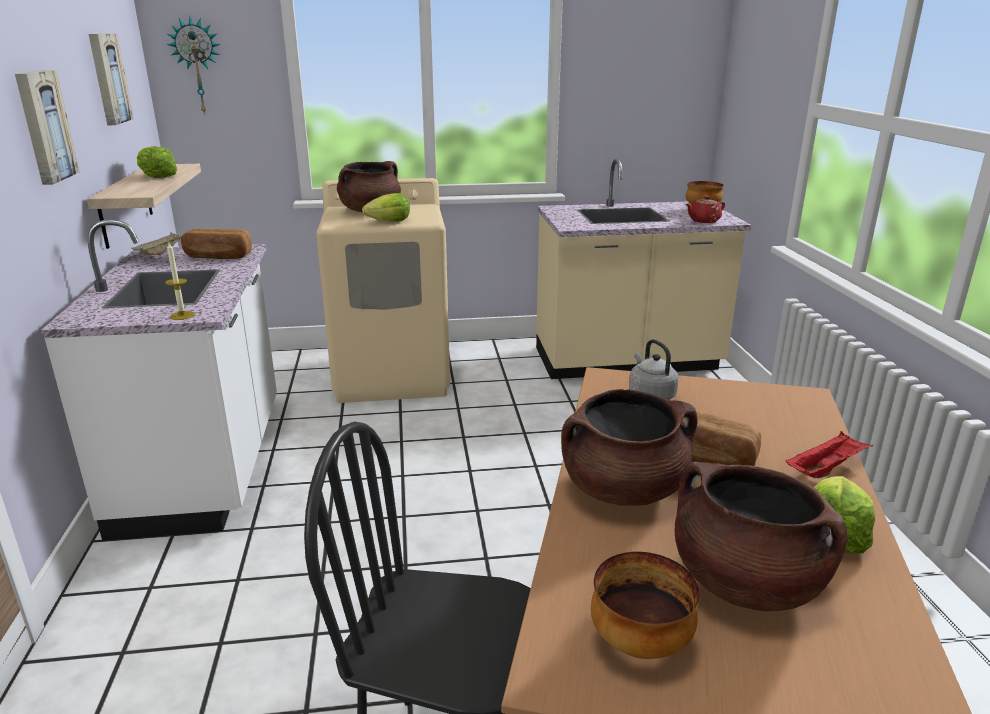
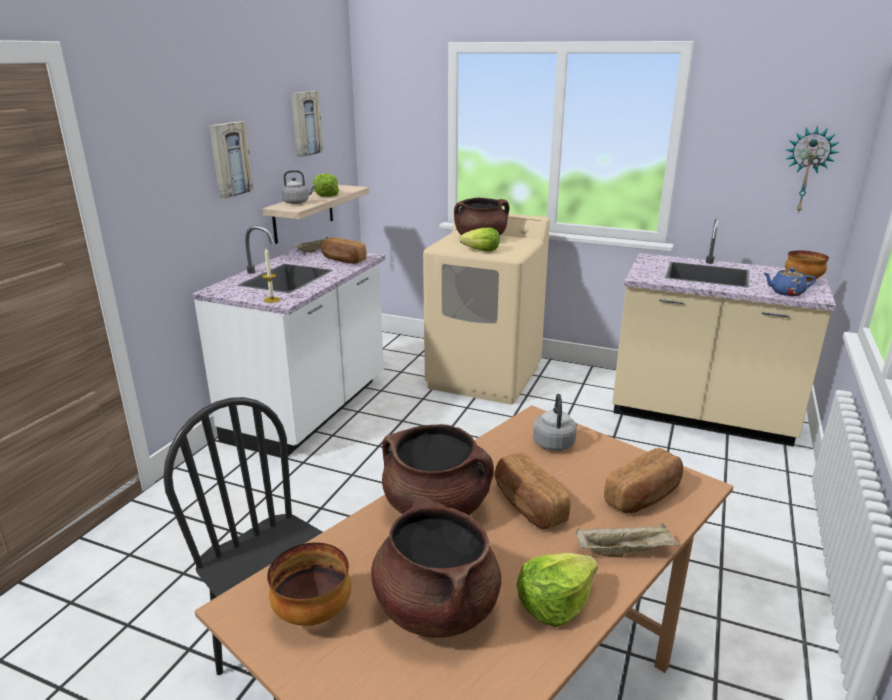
camera: 30 degrees right, 0 degrees up
(130, 187) = (297, 202): none -> grey kettle
(198, 66) = (386, 113): wall clock -> wall clock (807, 170)
(703, 221) = (786, 292): red teapot -> blue teapot
(780, 418) = (644, 496): none -> bread
(825, 469) = (625, 551): red tray -> beige tray

